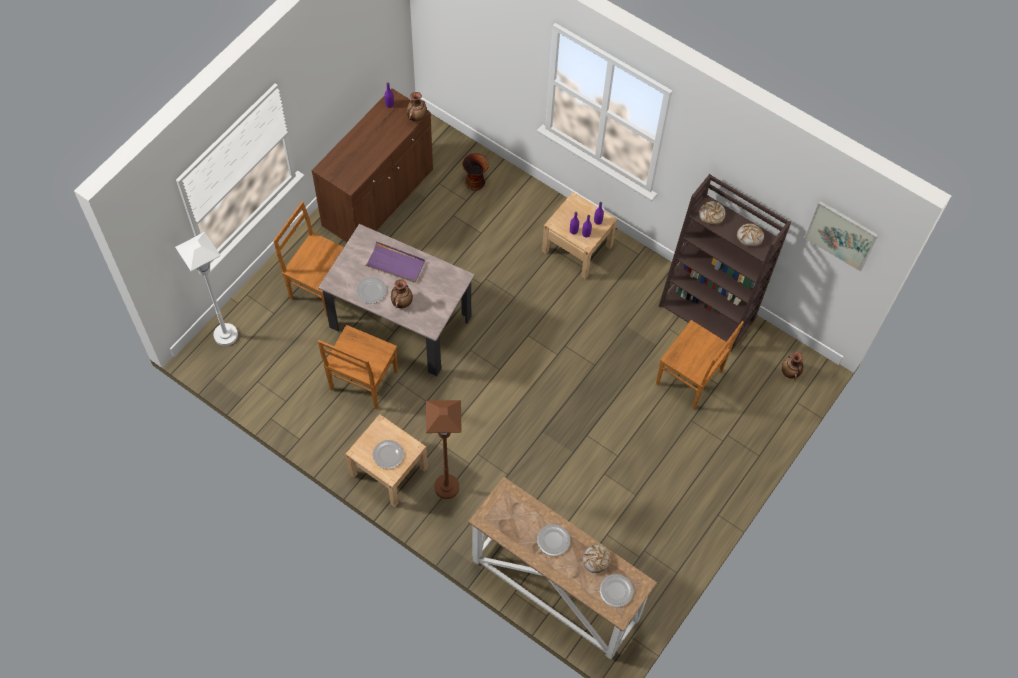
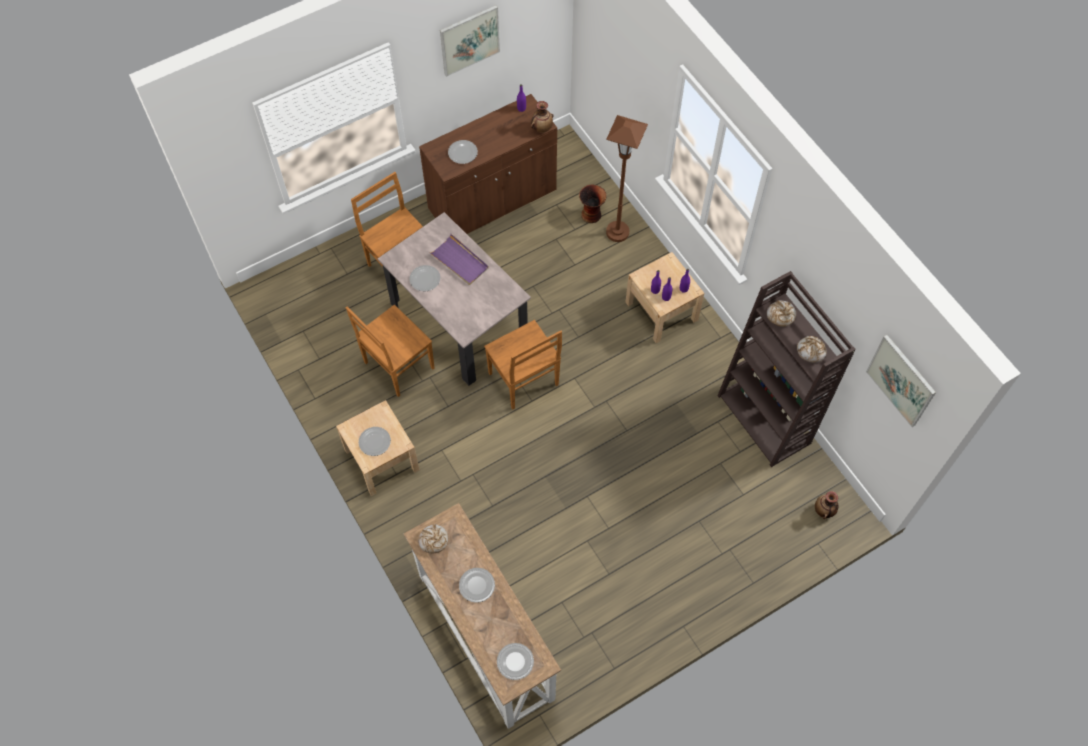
camera: 25 degrees right, 0 degrees up
(226, 335) = (295, 278): white floor lamp -> none
(336, 57) = (469, 40): none -> picture
(355, 163) = (462, 153): none -> plate
(401, 302) = (448, 299): vase -> none
(447, 487) = (428, 495): brown floor lamp -> brown floor lamp (617, 232)
(596, 560) = (509, 622): bread -> bread (433, 540)
(690, 379) = (717, 479): brown chair -> brown chair (524, 381)

